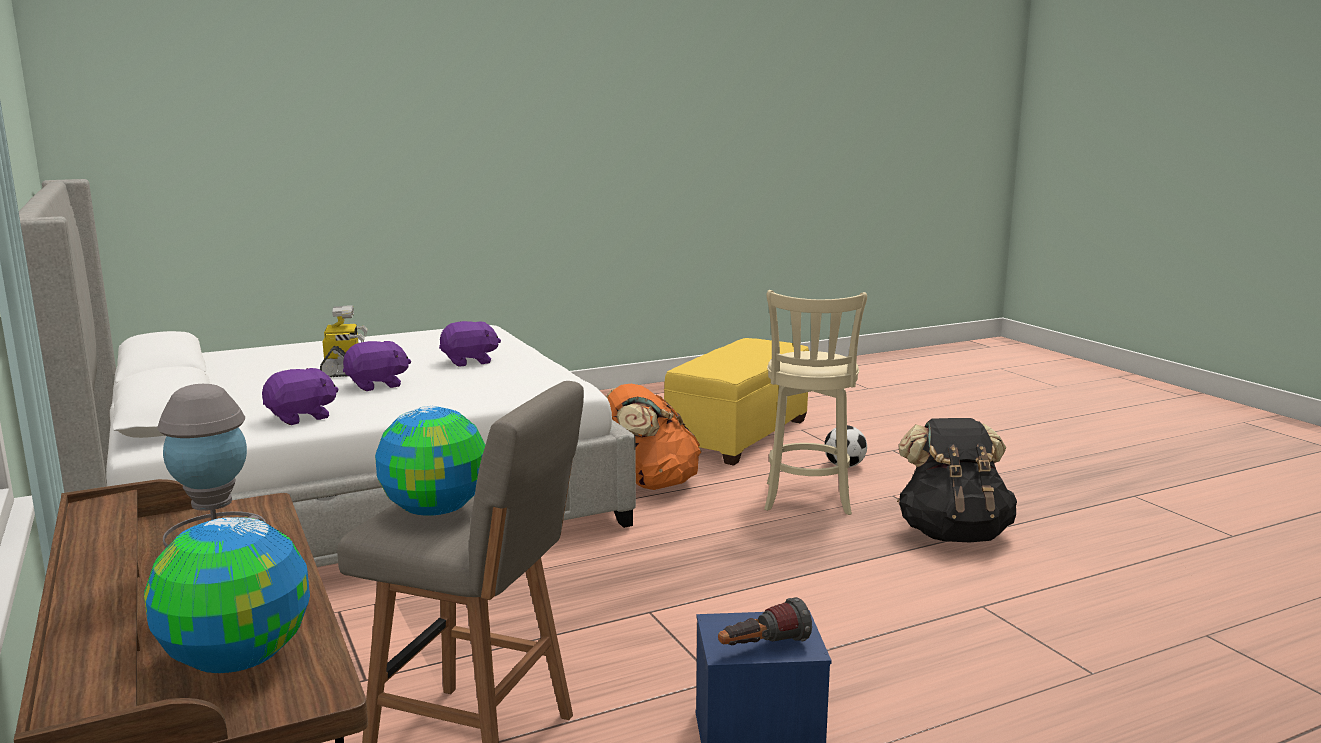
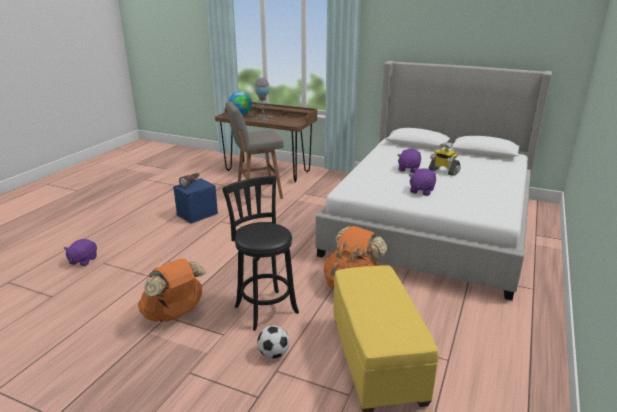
camera: 140 degrees right, 10 degrees up
(301, 417) = (386, 154): purple plush toy -> purple plush toy (83, 260)
(436, 510) = (263, 134): globe -> none
(807, 500) = (265, 308): beige stool -> black stool
(953, 534) = (174, 314): black backpack -> orange backpack

